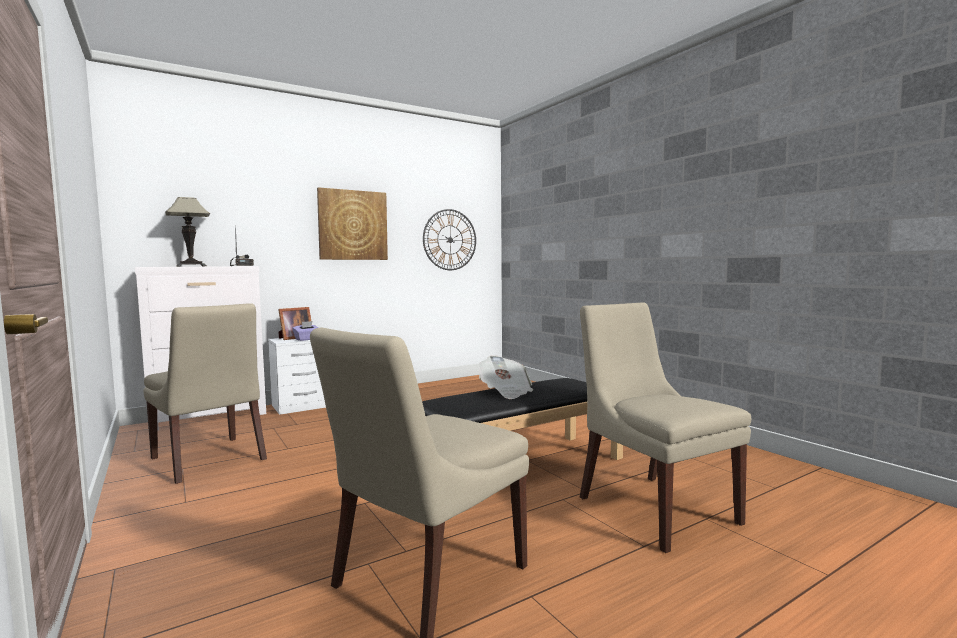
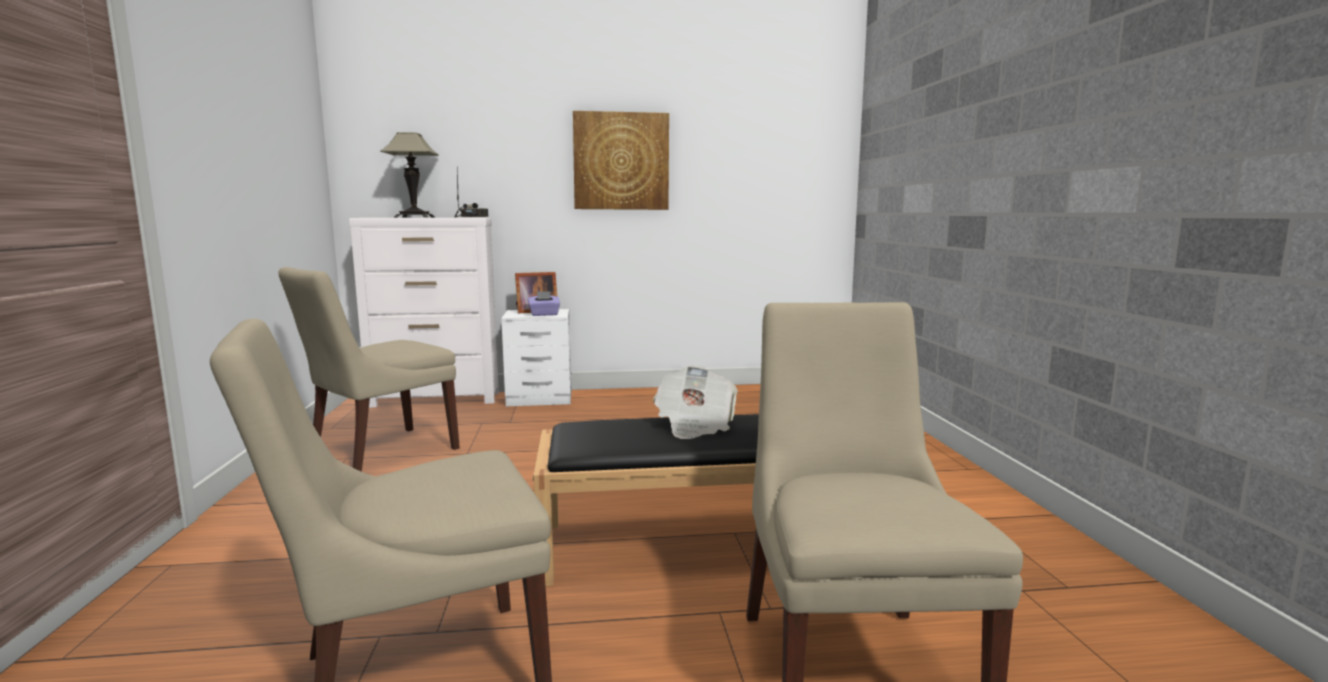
camera: 25 degrees right, 5 degrees up
(209, 460) = (380, 453): beige chair -> beige chair turned 60 degrees clockwise
(450, 240) = (768, 179): wall clock -> none

